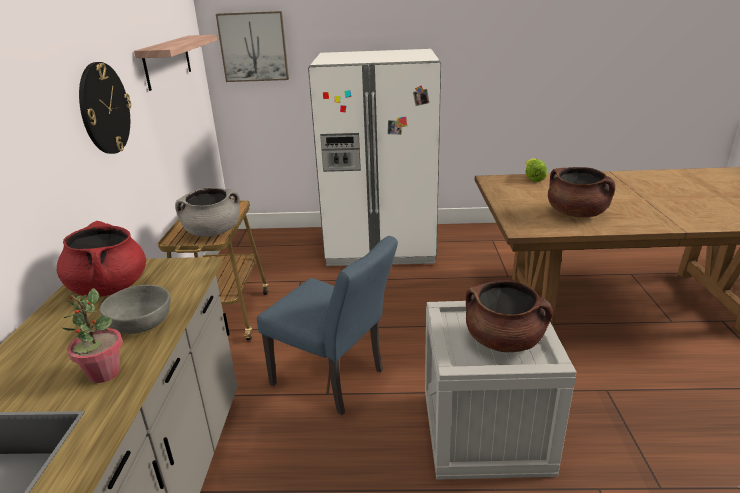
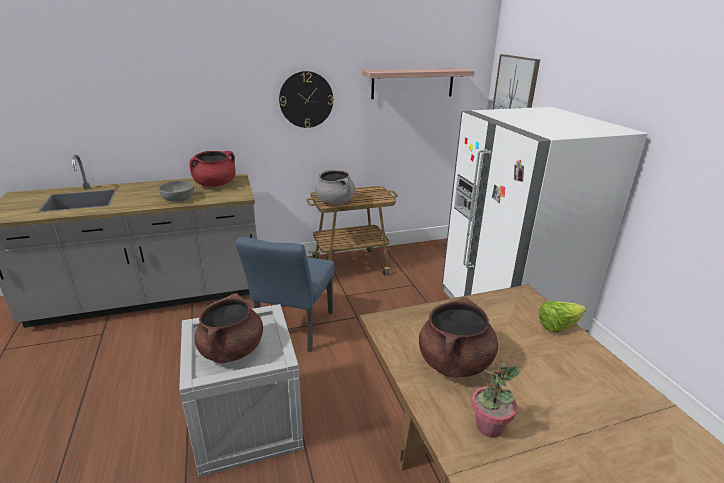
camera: 70 degrees right, 0 degrees up
(104, 373) = (135, 202): potted plant -> potted plant (489, 427)

